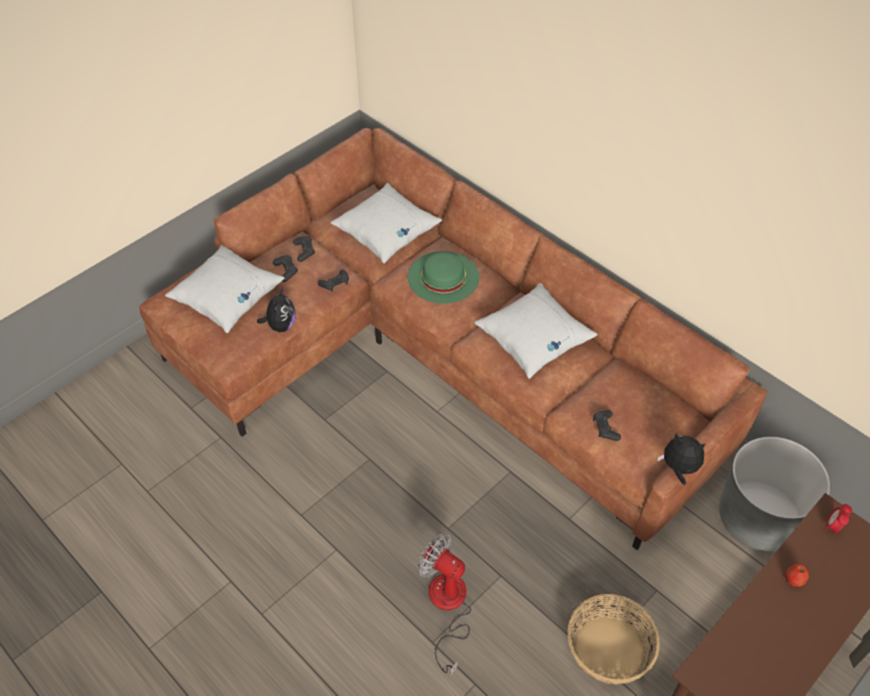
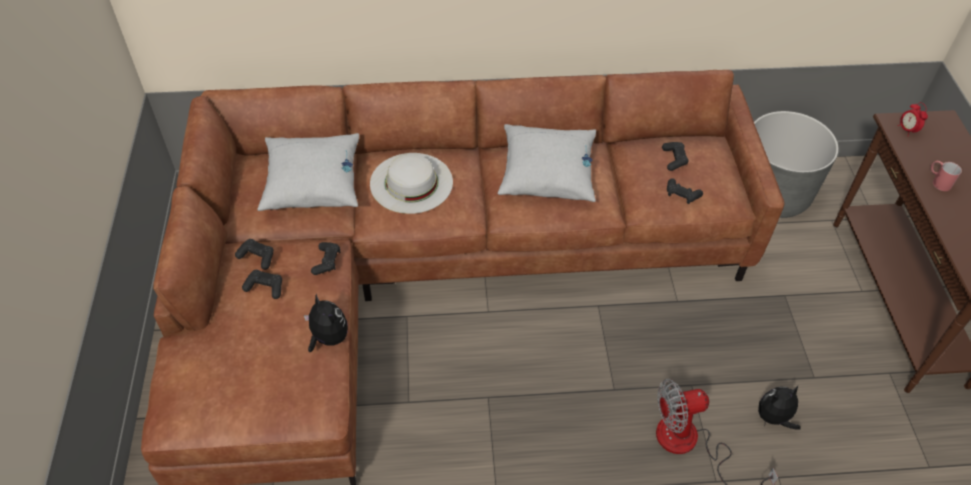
camera: 50 degrees left, 0 degrees up
(227, 298) = (241, 359): grey pillow -> none
(443, 277) = (411, 182): green hat -> white hat
(608, 648) = (811, 362): basket -> none
(637, 402) = (674, 159): none -> black game controller
(678, 468) = (766, 178): plush toy -> plush toy (773, 418)
(793, 580) = (938, 181): apple -> red mug

